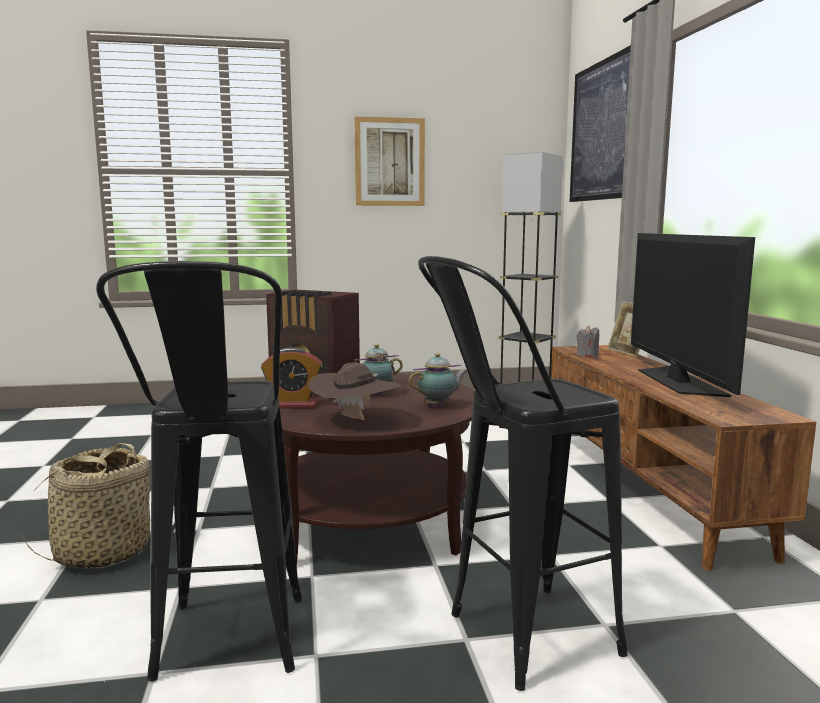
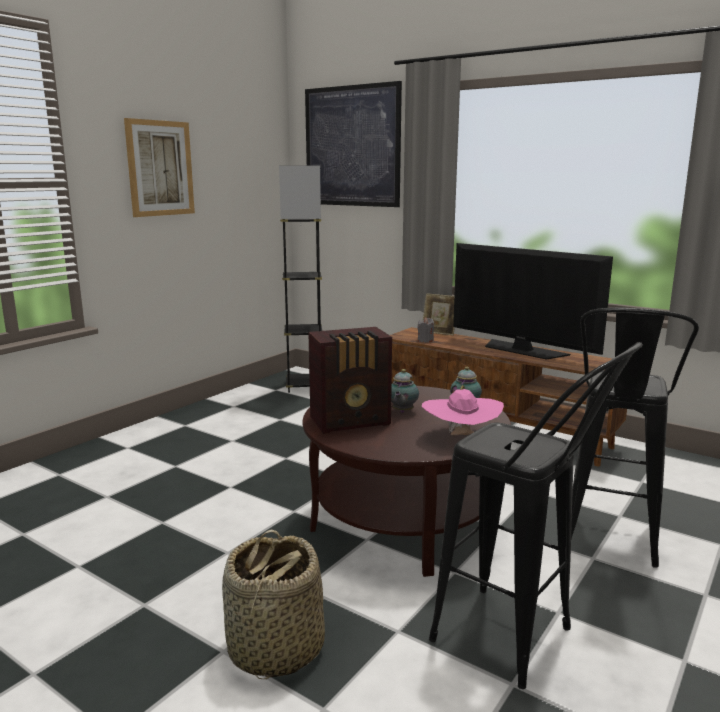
camera: 45 degrees left, 5 degrees up
(293, 405) = (383, 440): alarm clock -> none
(355, 421) = (461, 437): brown hat -> pink hat

